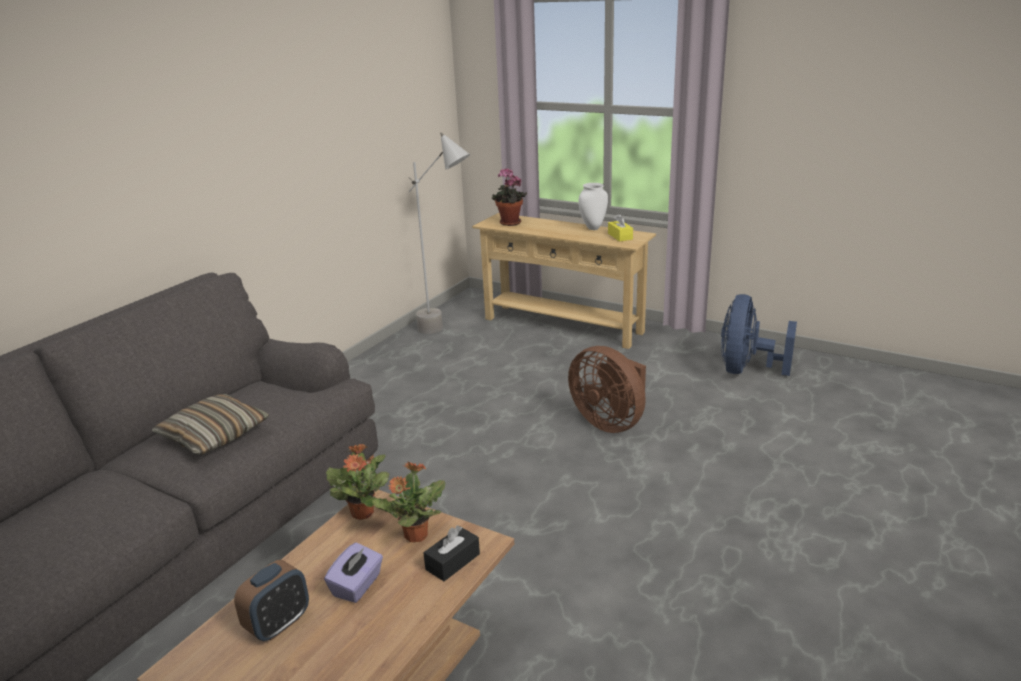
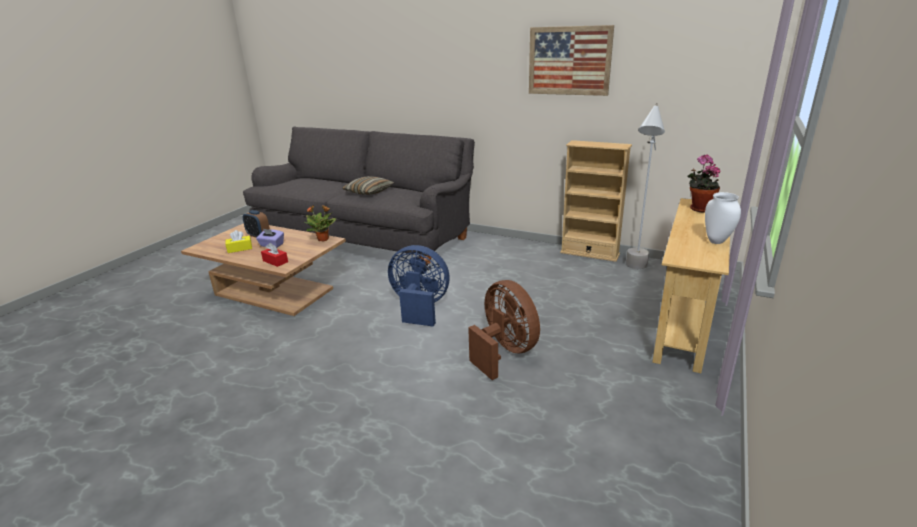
camera: 85 degrees right, 0 degrees up
(300, 108) = (569, 61): none -> picture
(384, 350) = (589, 253): none -> beige bookcase
(415, 536) = (299, 252): potted plant -> none
(452, 561) = (275, 261): black tissue box -> red tissue box
(610, 422) = (504, 352): brown fan -> brown fan turned 105 degrees clockwise
(620, 236) = (698, 254): yellow tissue box -> yellow tissue box (239, 249)
(746, 369) = (641, 449): blue fan -> blue fan (419, 307)

